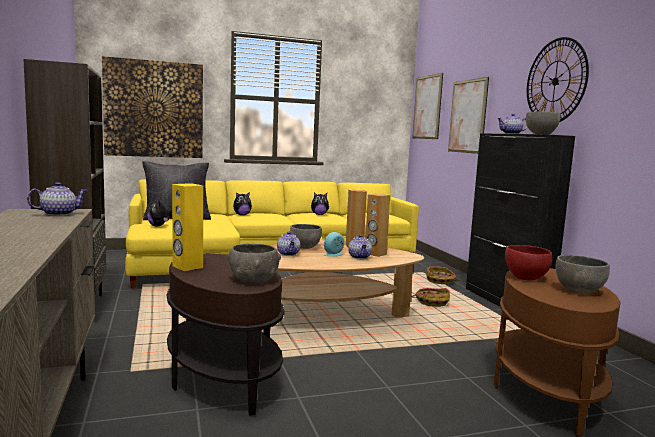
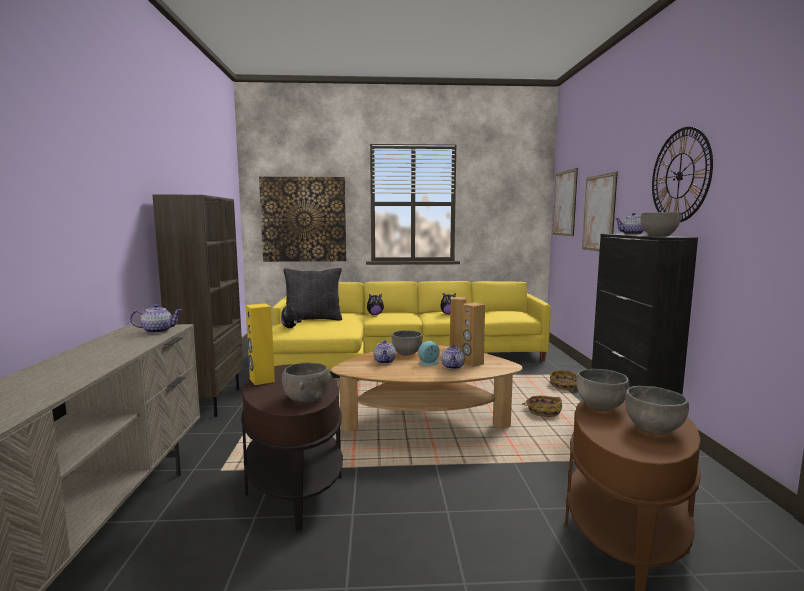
camera: 15 degrees right, 0 degrees up
(526, 278) = (600, 407): red bowl -> grey bowl

